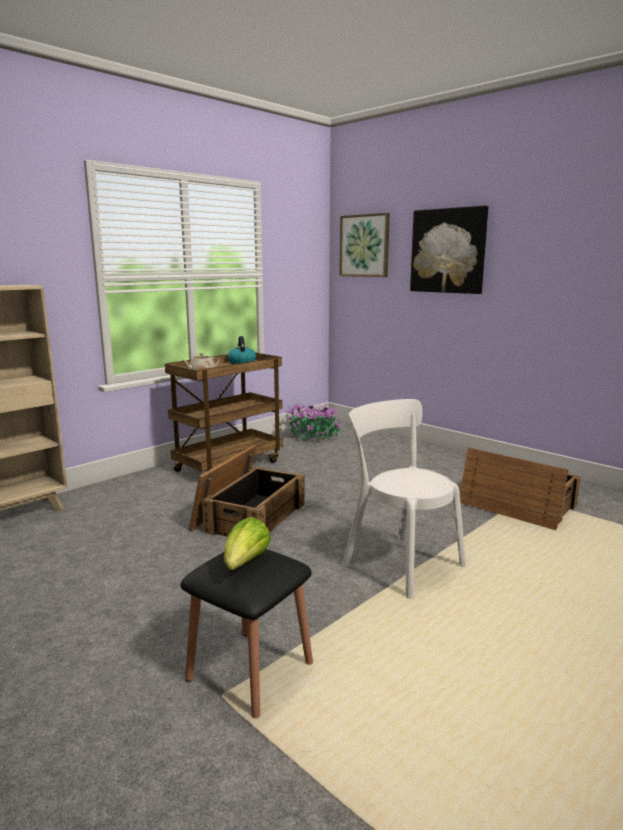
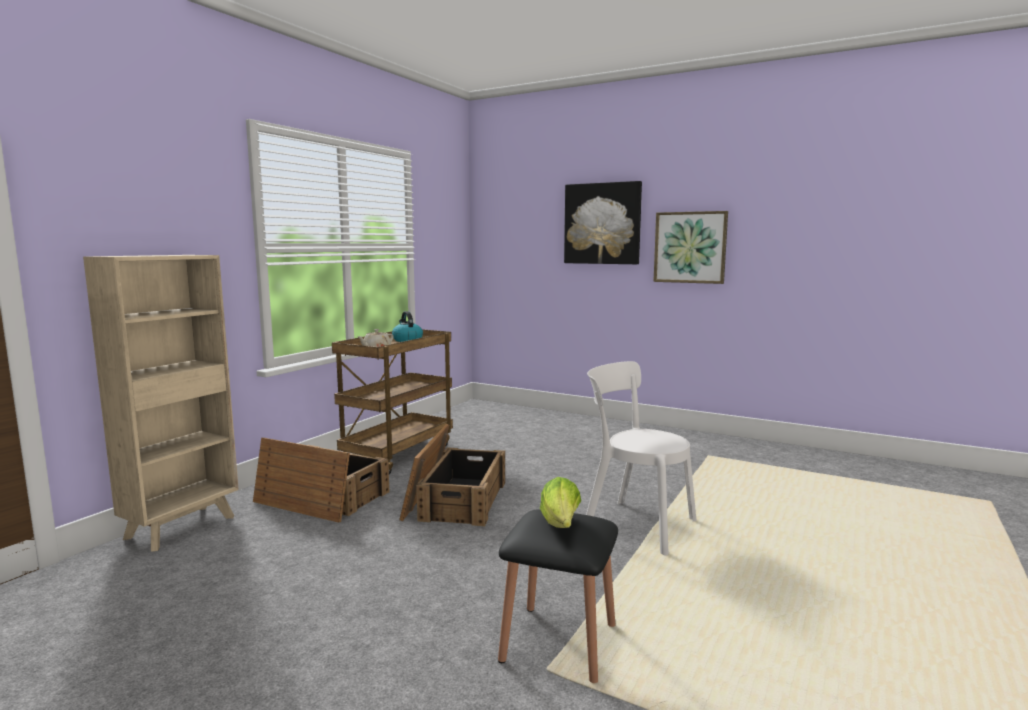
camera: 15 degrees left, 5 degrees down
(313, 437) = (470, 418): potted plant -> none
(364, 245) = (511, 219): picture -> picture (690, 247)
(516, 505) = (704, 463): crate -> crate (321, 497)

